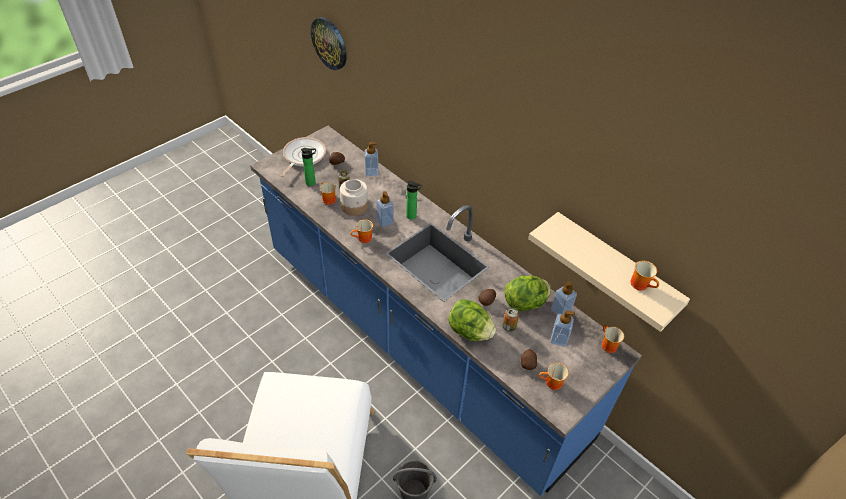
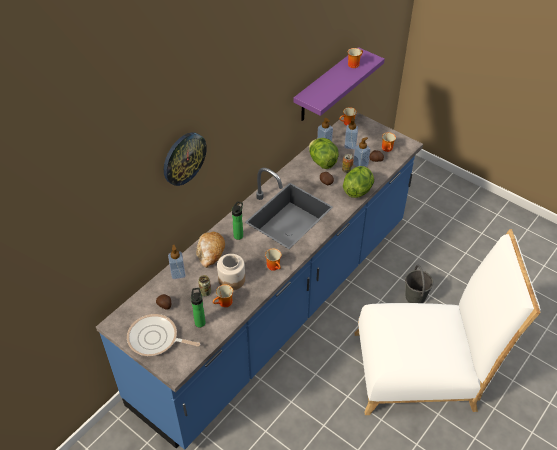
camera: 95 degrees left, 0 degrees up
(330, 43) = (75, 246): wall clock -> wall clock (183, 158)
(385, 221) = (248, 254): soap dispenser -> soap dispenser (360, 164)
(393, 194) = (210, 252): none -> bread
(613, 270) = (326, 86): beige shelf -> purple shelf

